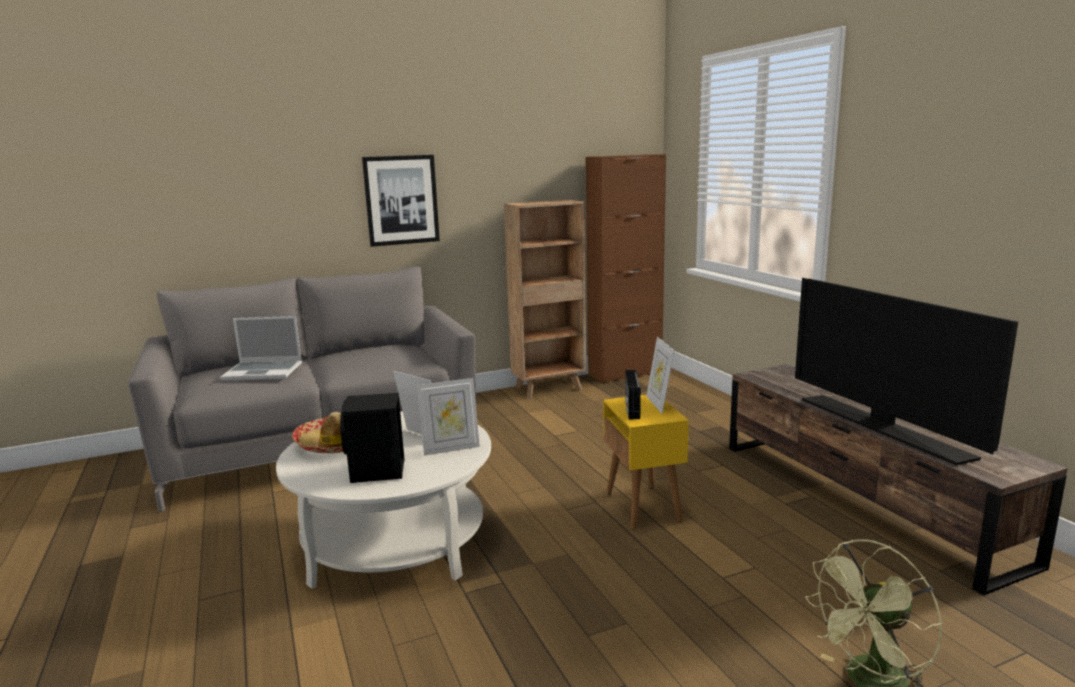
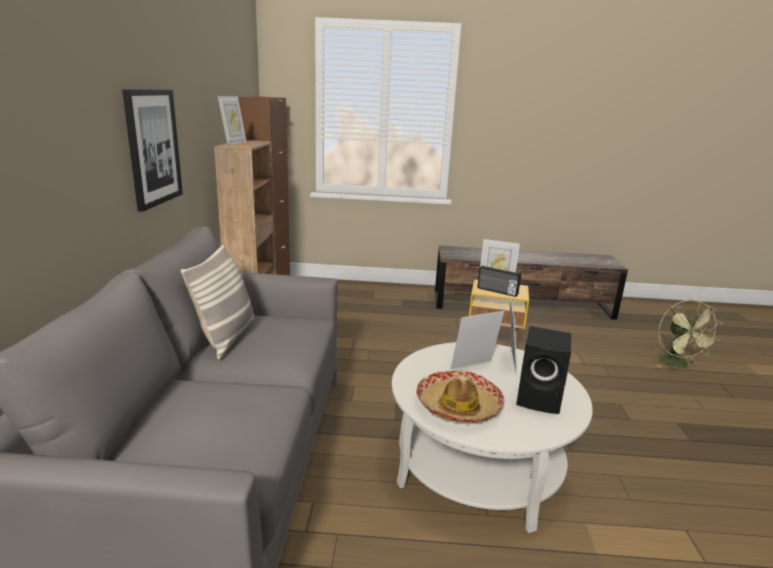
camera: 65 degrees left, 5 degrees up
(264, 372) = (219, 404): laptop -> none
(363, 351) = (226, 337): none -> pillow
(535, 202) = (234, 143): none -> picture frame
(883, 427) = (551, 261): television -> none

